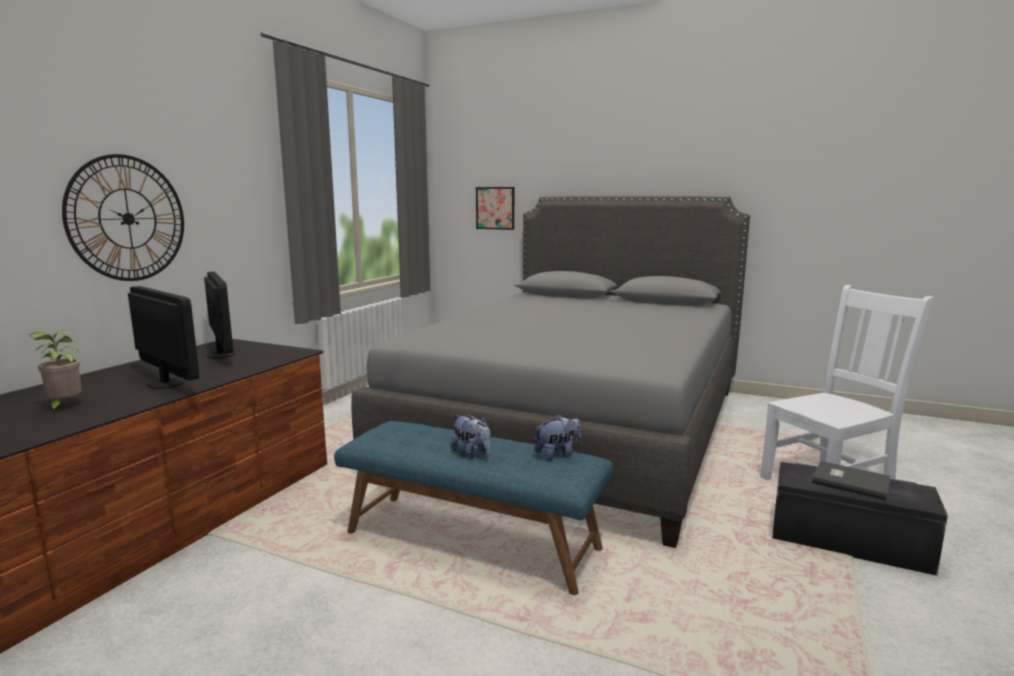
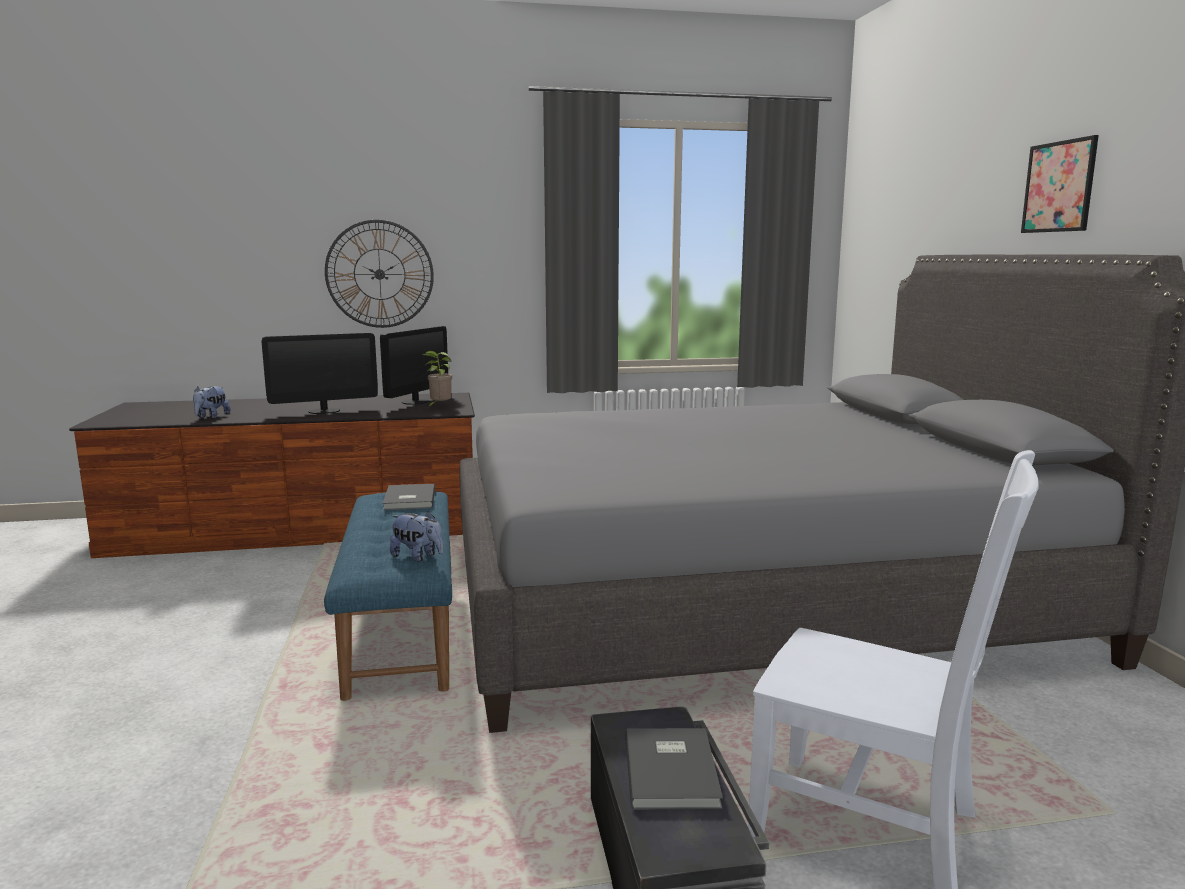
camera: 55 degrees right, 0 degrees up
(64, 406) = (253, 410): potted plant -> potted plant (439, 407)
(165, 383) = (324, 411): monitor -> monitor turned 60 degrees clockwise
(406, 431) = (408, 500): none -> grey book
(472, 453) = (383, 529): plush toy -> plush toy (211, 417)
(495, 208) = (890, 273): picture -> picture (1059, 187)

